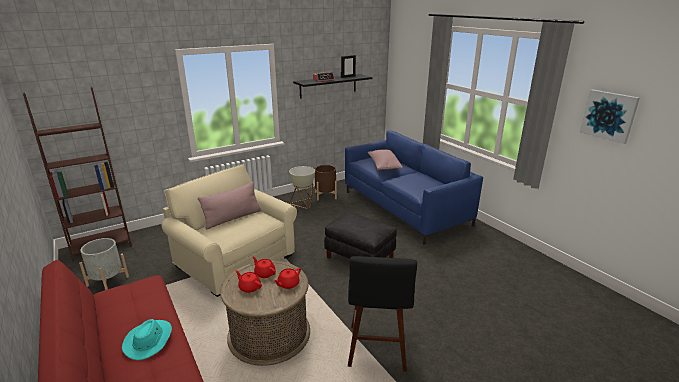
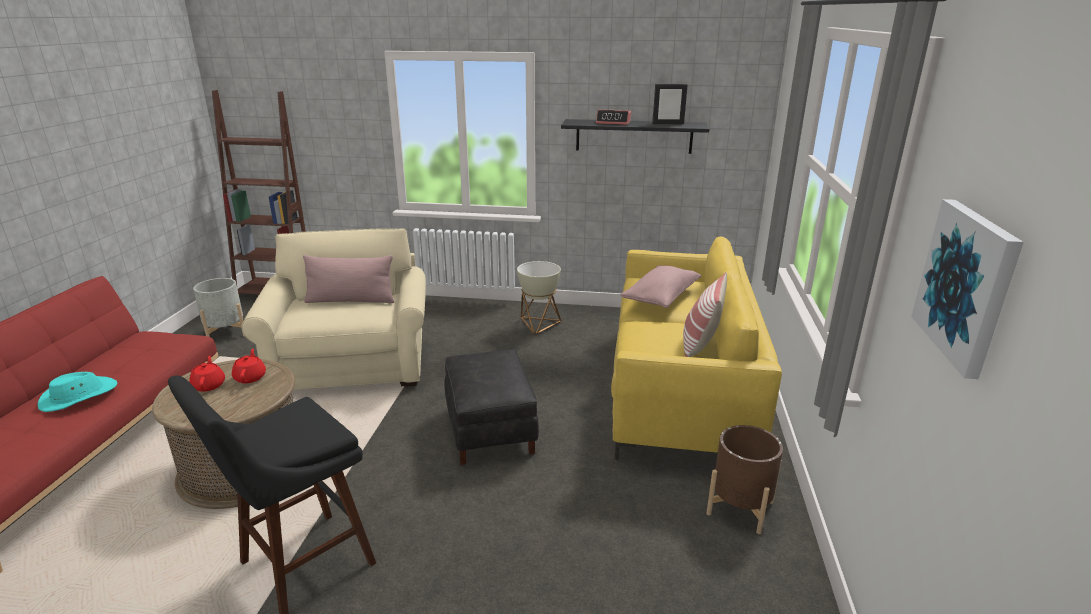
camera: 40 degrees right, 0 degrees up
(288, 284) = (242, 401): red teapot -> none
(325, 195) = (588, 324): brown planter -> brown planter (740, 508)
(404, 208) = (679, 388): blue sofa -> yellow sofa
(431, 179) = (700, 345): none -> pillow

